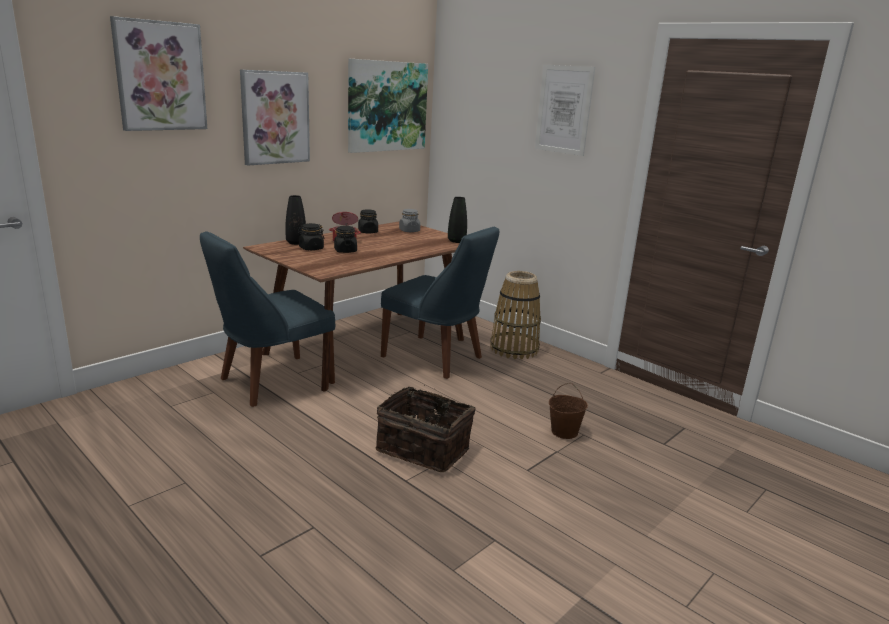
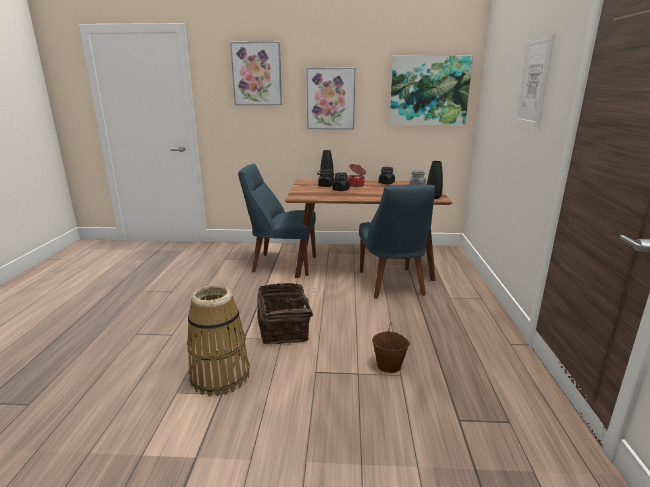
camera: 50 degrees right, 0 degrees up
(514, 349) = (463, 299): basket -> basket (220, 376)

